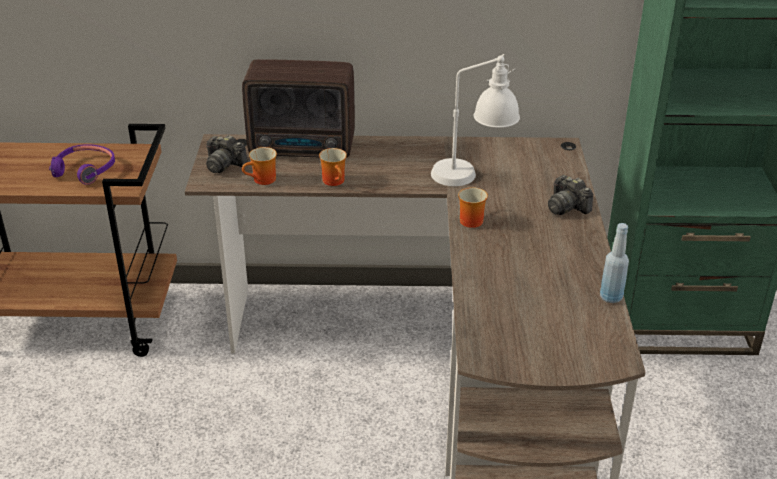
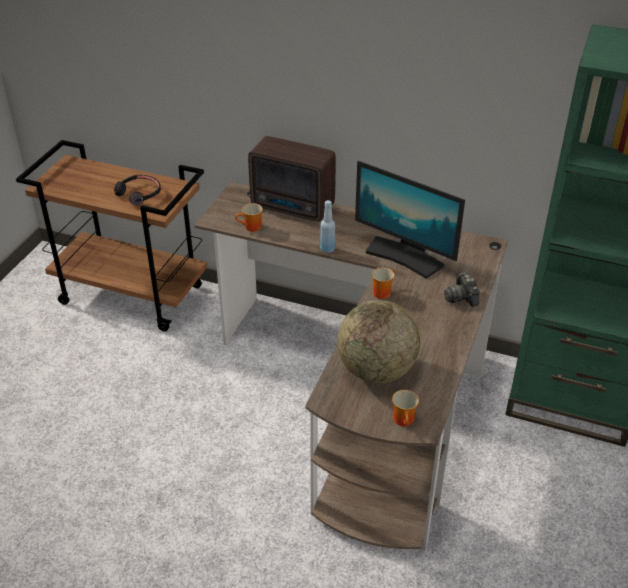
camera: 20 degrees right, 5 degrees up
(85, 170) = (139, 194): purple headphones -> black headphones
(224, 164) = (231, 209): camera -> none
(336, 181) = (302, 239): mug -> mug (405, 420)
(473, 177) = (404, 256): white table lamp -> monitor
(521, 308) = (376, 370): none -> globe
(611, 297) = (449, 378): blue bottle -> blue bottle (327, 249)

